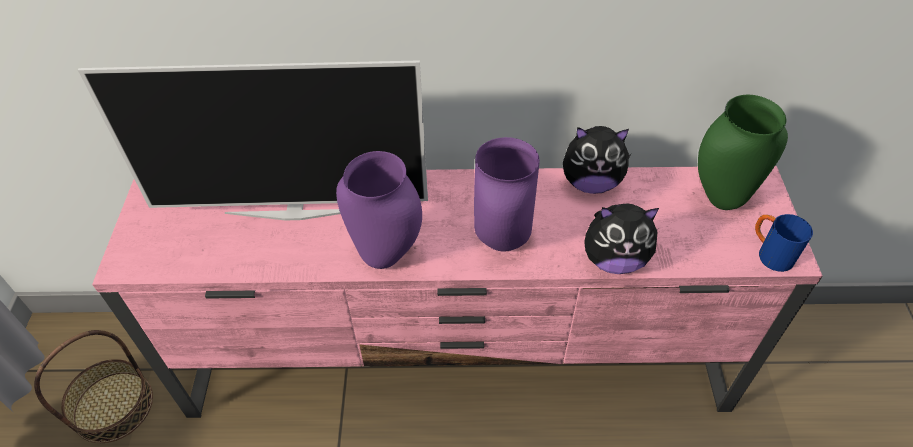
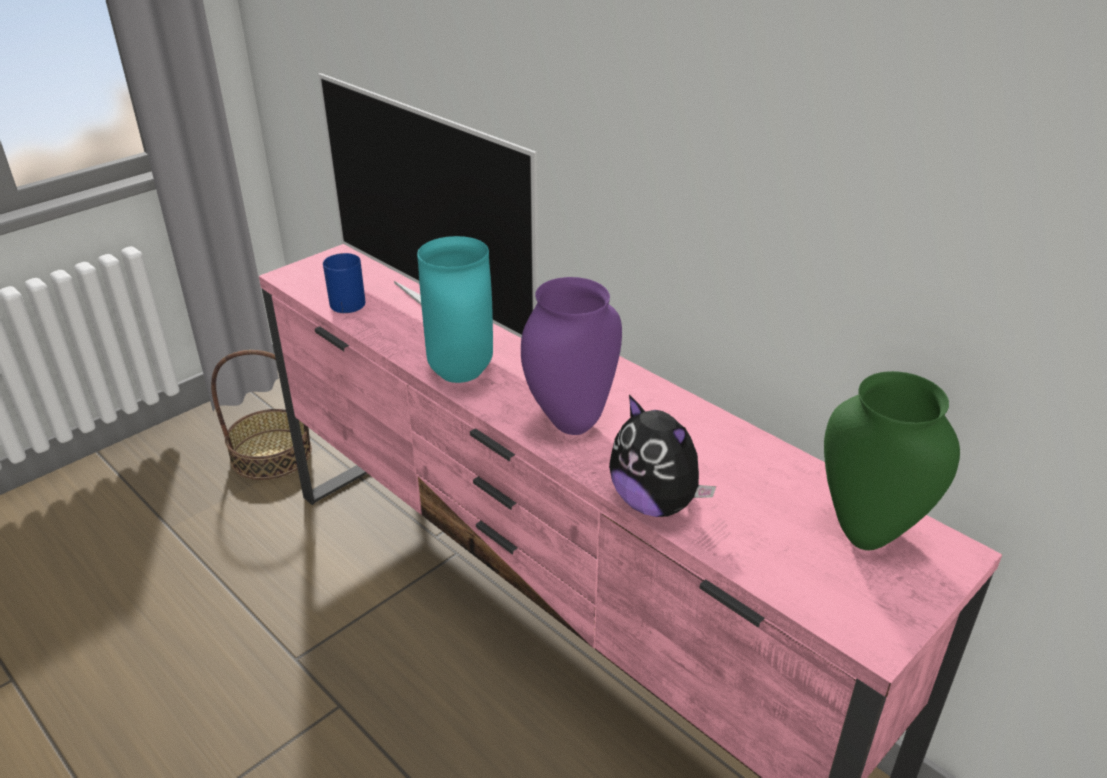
camera: 45 degrees right, 15 degrees down
(387, 254) = (463, 374): purple vase -> turquoise vase
(590, 183) = (731, 435): plush toy -> none
(769, 254) = (849, 616): blue mug -> blue mug (349, 301)

